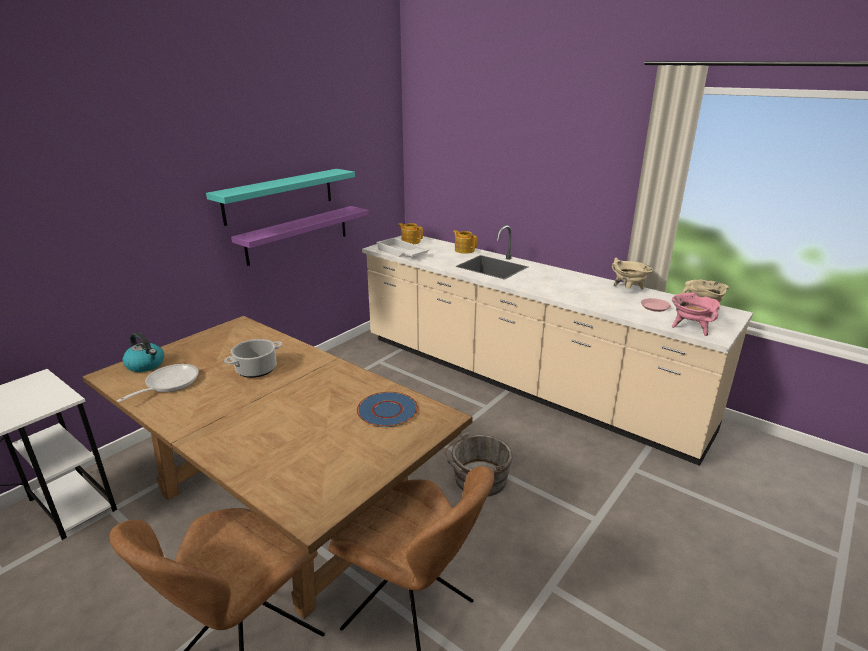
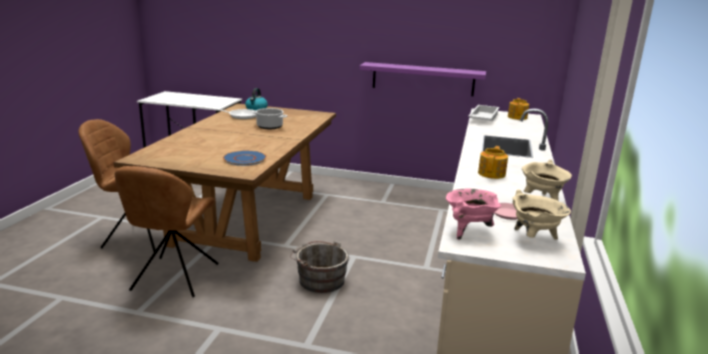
camera: 65 degrees right, 5 degrees down
(279, 196) = (412, 43): turquoise shelf -> none
(464, 250) = (532, 133): teapot -> teapot (492, 173)

